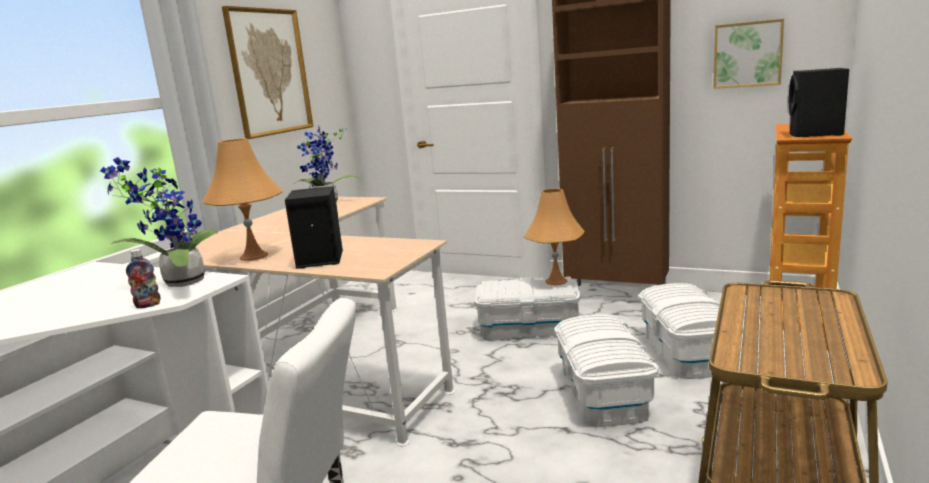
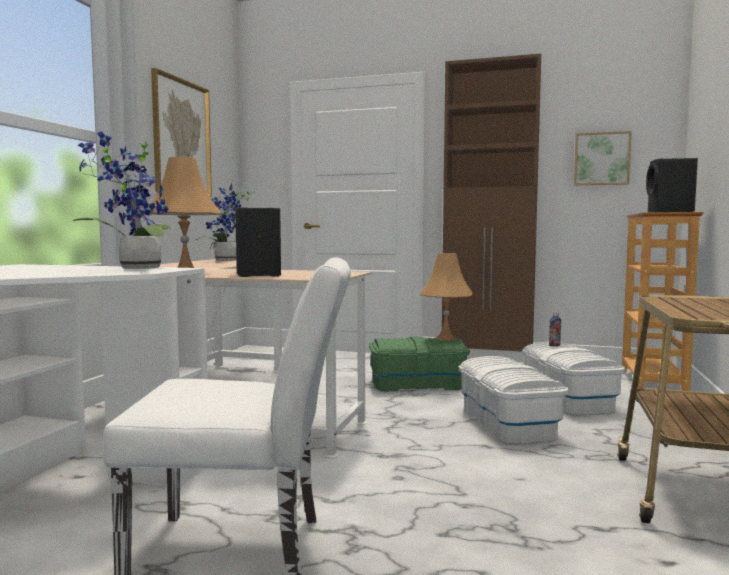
camera: 10 degrees left, 10 degrees down
(148, 305) = (117, 273): bottle -> bottle (554, 345)
(529, 329) = (417, 384): white storage box -> green storage box

